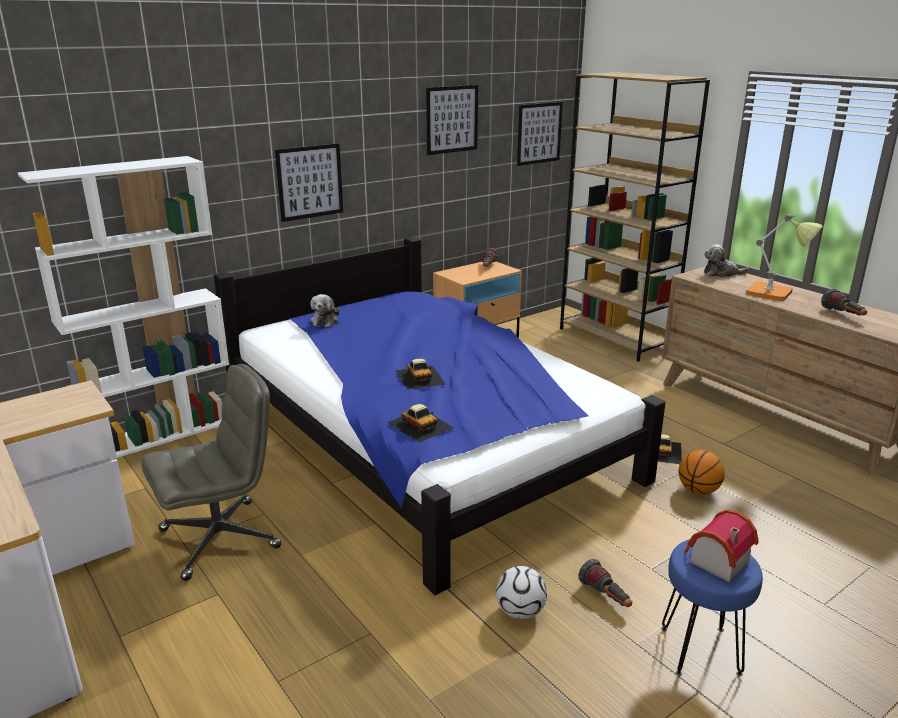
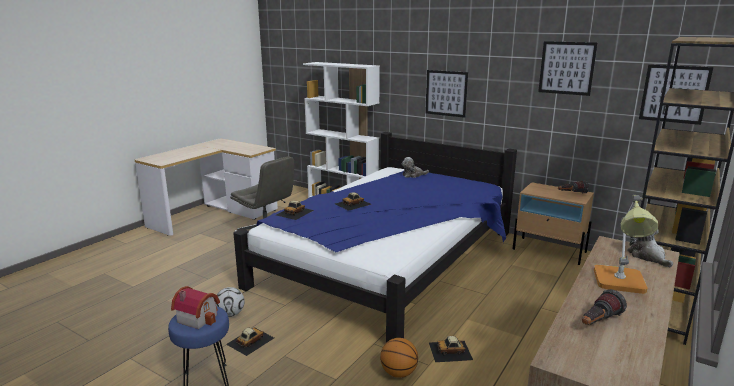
camera: 70 degrees right, 5 degrees down
(606, 597) = (250, 341): flashlight -> toy car

